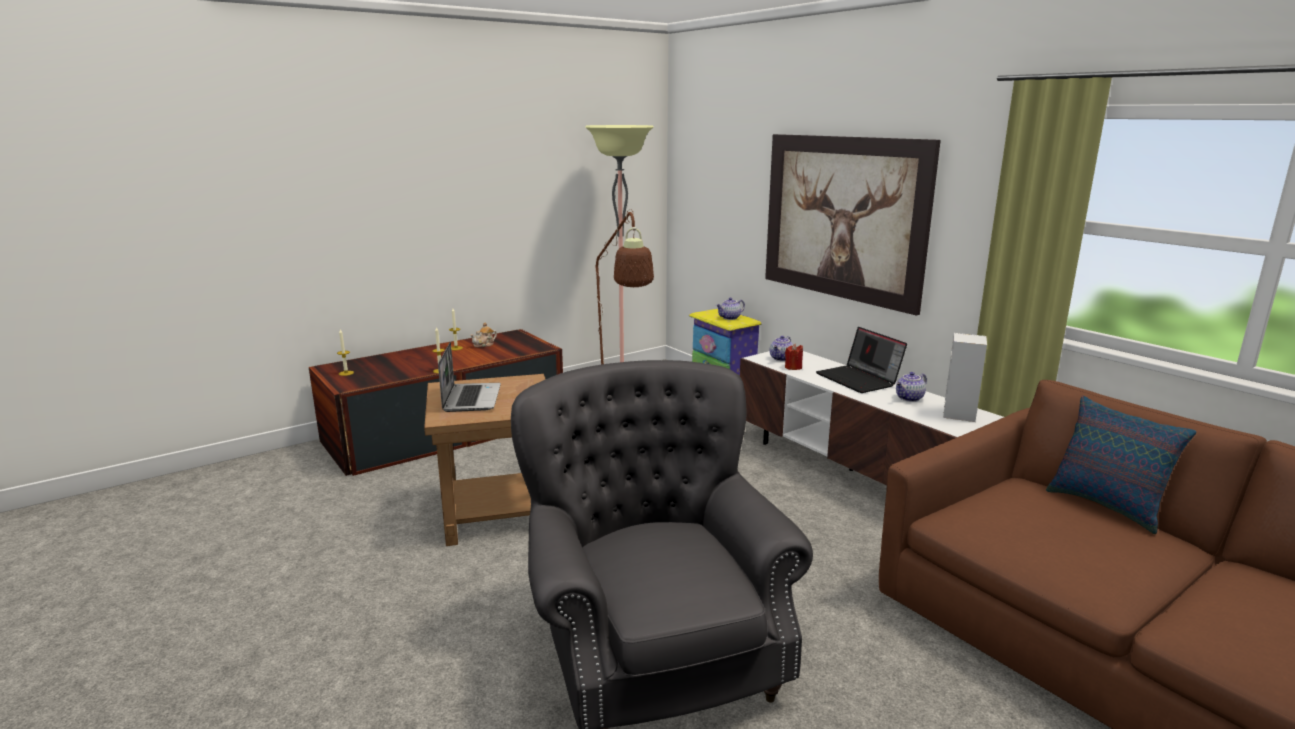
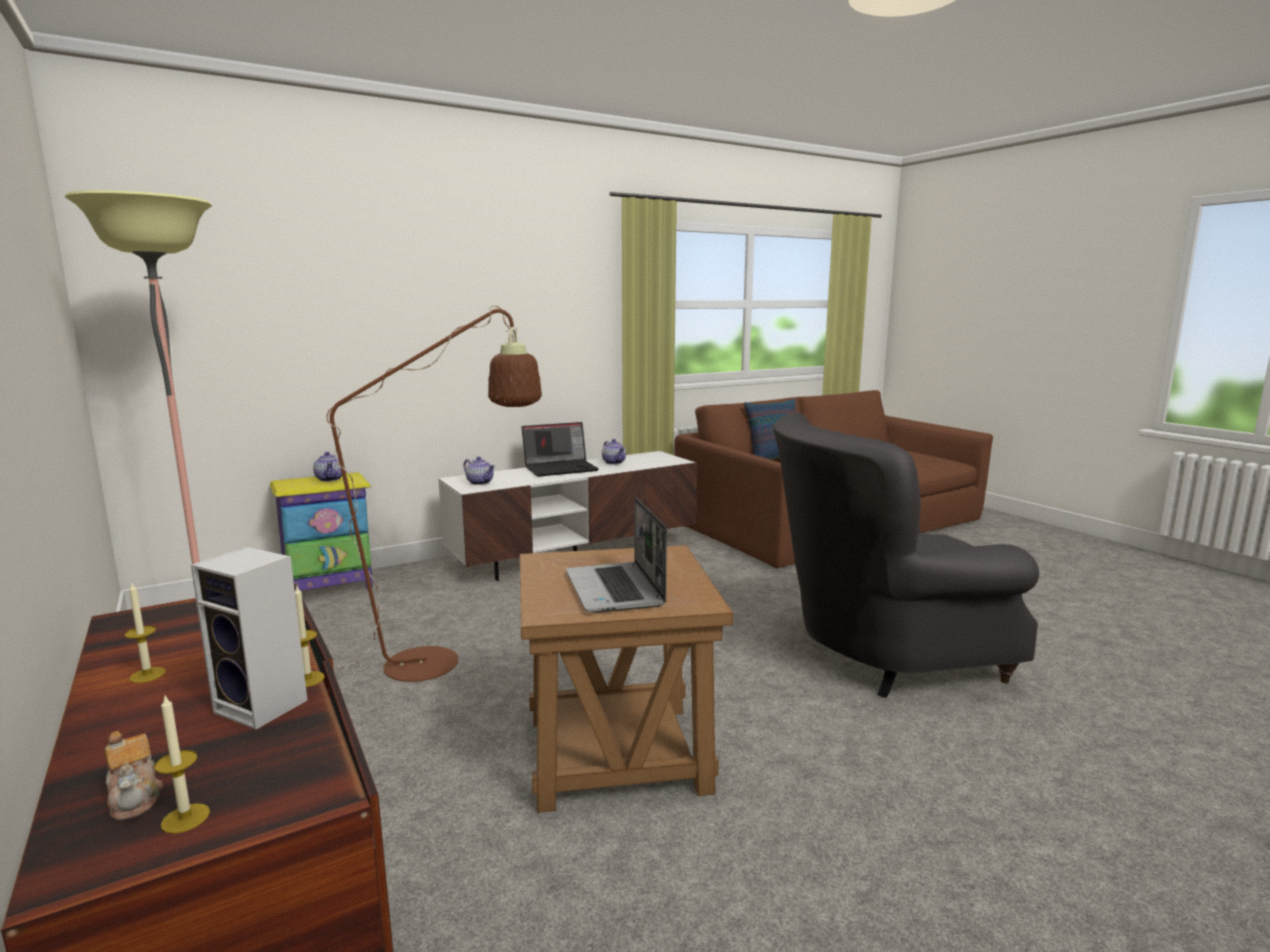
camera: 85 degrees left, 5 degrees down
(471, 398) = (616, 590): laptop -> laptop turned 105 degrees counterclockwise
(484, 345) = (166, 645): teapot -> teapot (135, 797)
(793, 367) = (512, 481): red candle -> none
(843, 218) = (459, 325): picture -> none
(960, 414) = (652, 457): speaker -> speaker (264, 706)

